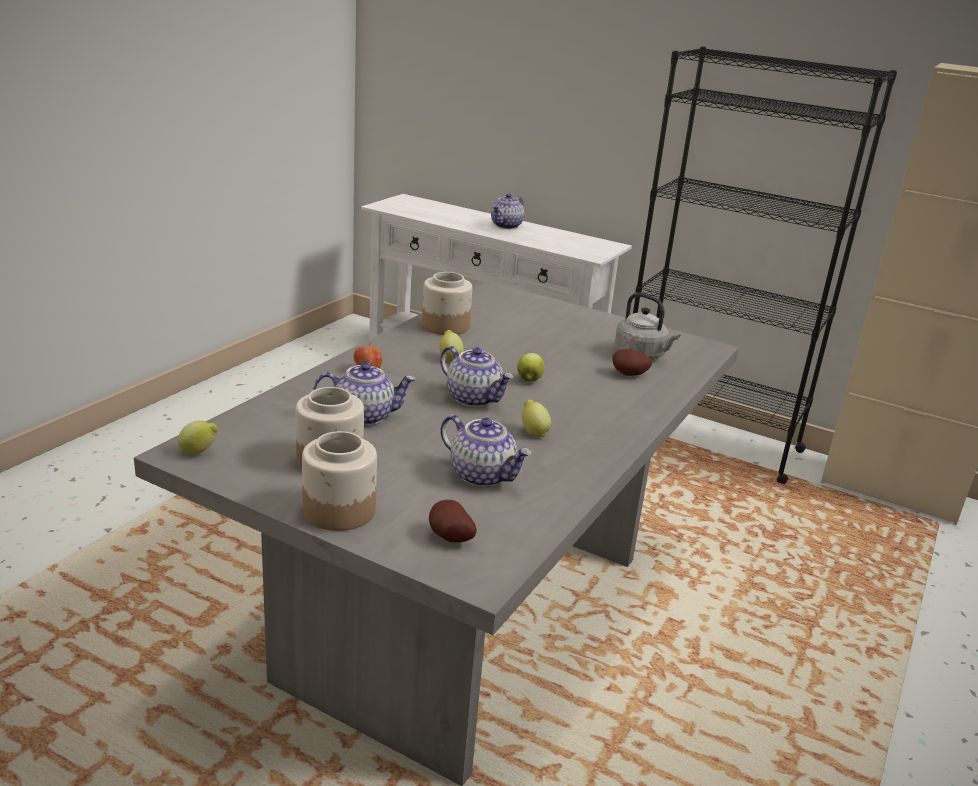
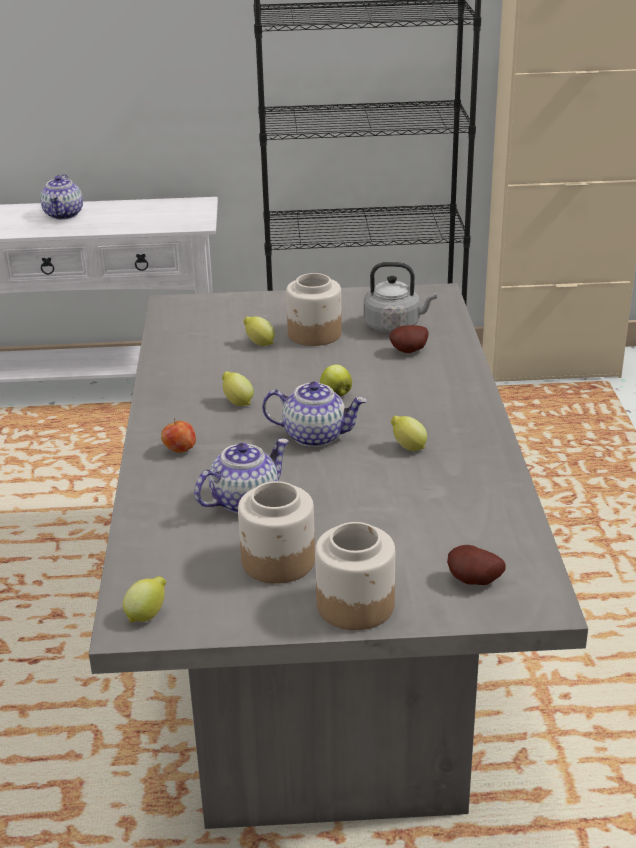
camera: 30 degrees left, 5 degrees up
(445, 326) = (183, 367): jar -> jar (314, 334)
(483, 475) = (423, 510): teapot -> none
(519, 331) = (259, 343): none -> lemon

